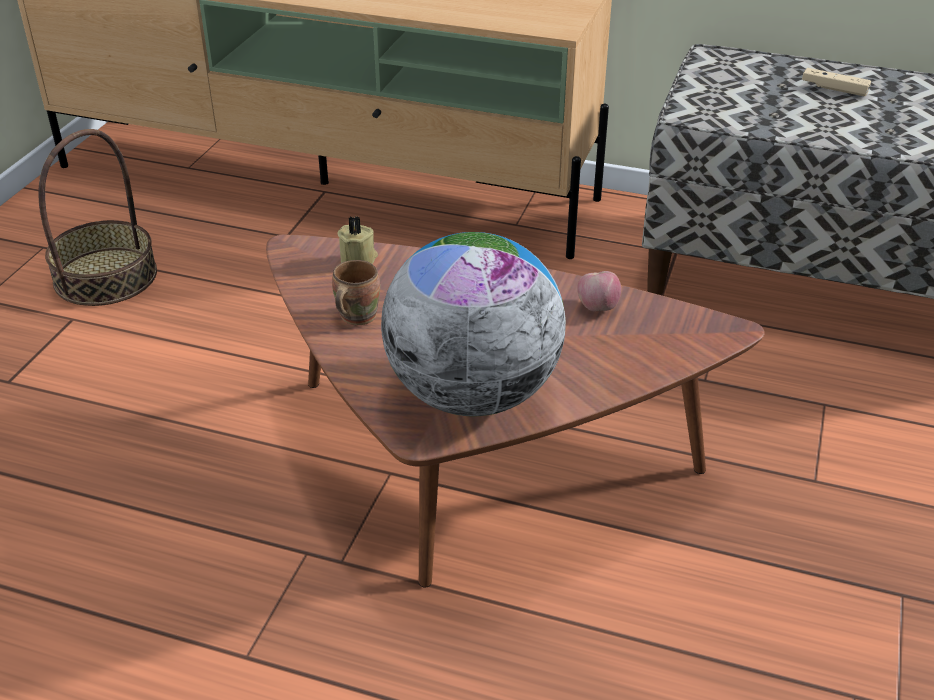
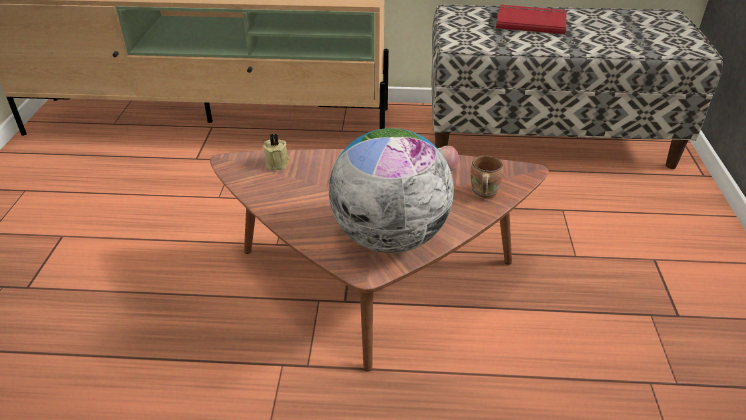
camera: 15 degrees left, 0 degrees up
(105, 276) = (77, 203): basket -> none
(355, 316) = (290, 200): brown mug -> brown mug (482, 194)
(834, 89) = (530, 22): beige game controller -> red book

